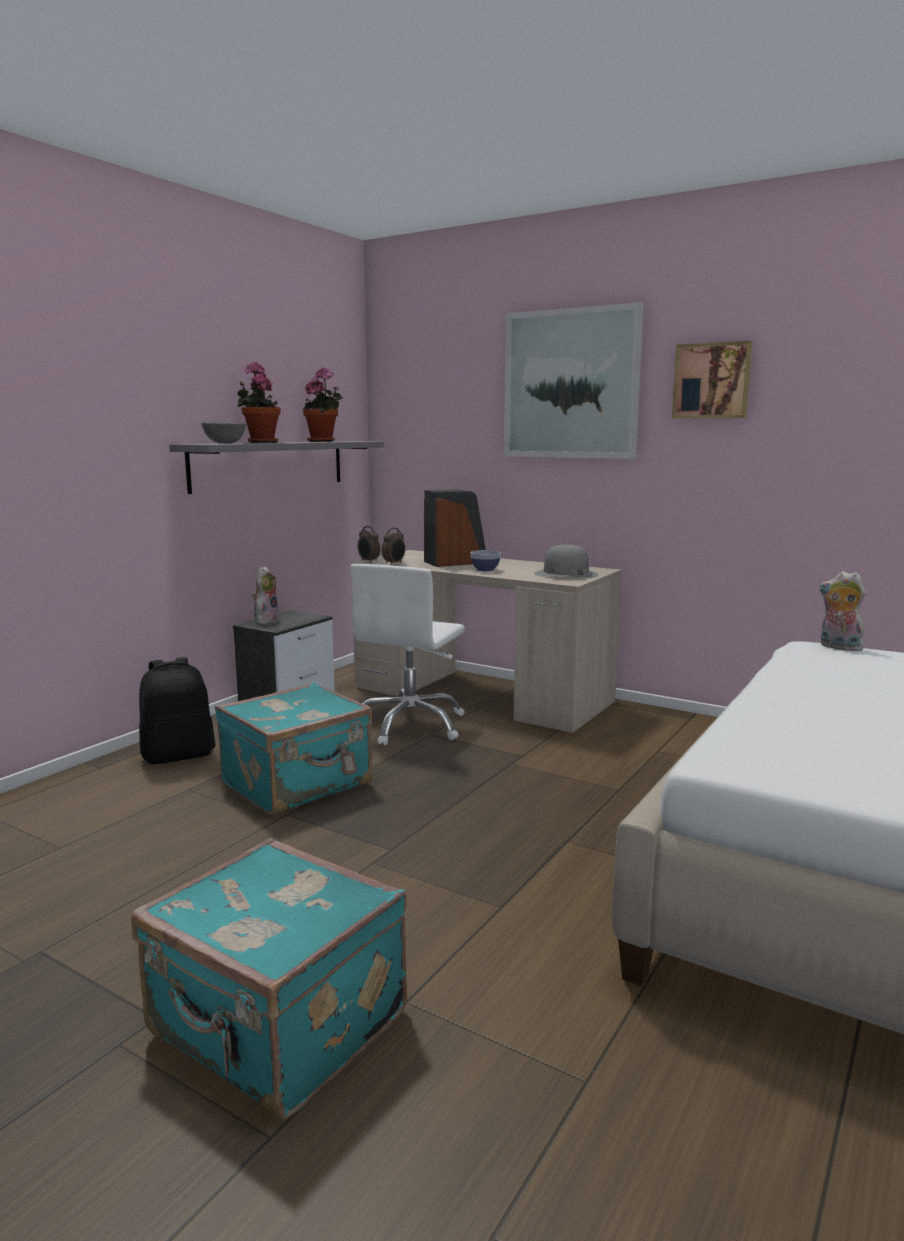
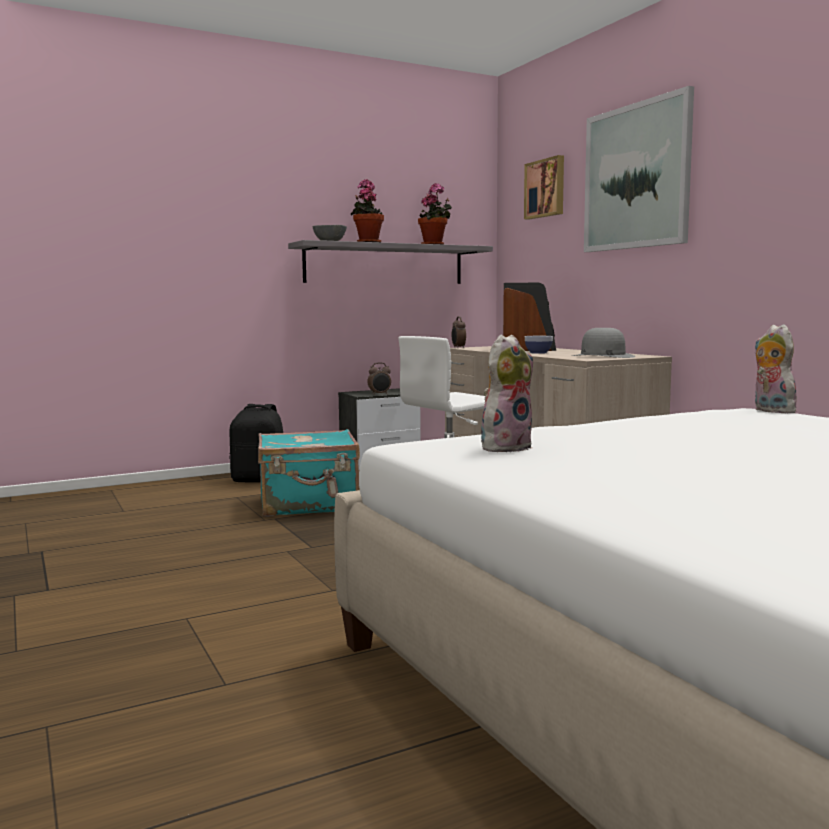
camera: 30 degrees right, 5 degrees down
(266, 621) = (365, 391): plush toy -> plush toy (505, 447)
(277, 1027) = (96, 609): turquoise suitcase -> none
(394, 563) = (474, 349): alarm clock -> alarm clock (379, 394)
(712, 381) = (752, 154): picture -> picture (546, 188)

